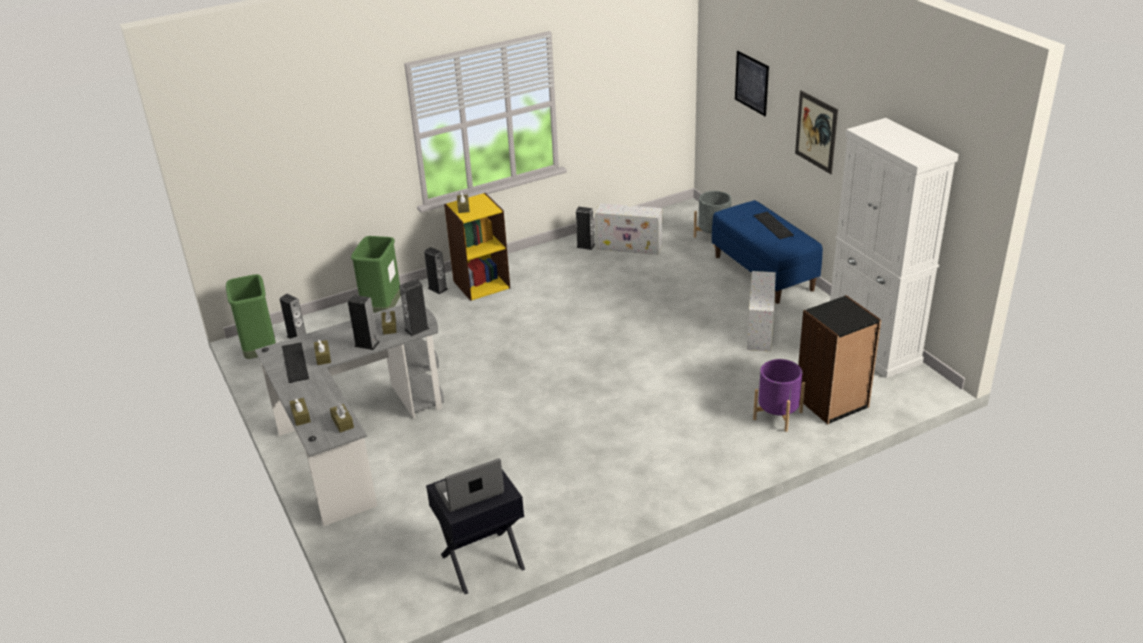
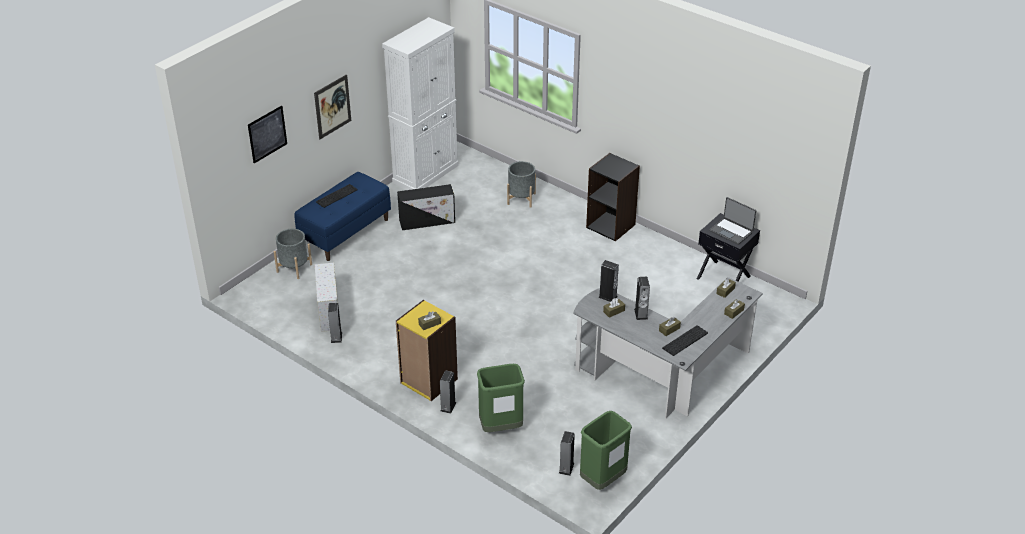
camera: 115 degrees left, 5 degrees up
(760, 330) = (428, 221): white storage box -> black storage box
(777, 415) = (521, 199): purple planter -> grey planter
(832, 402) = (495, 181): black bookcase -> black bookcase (611, 226)

